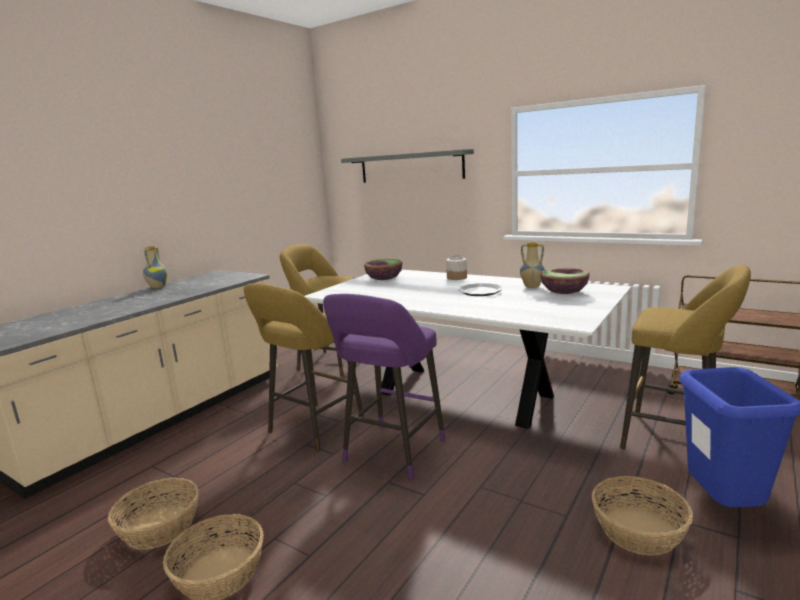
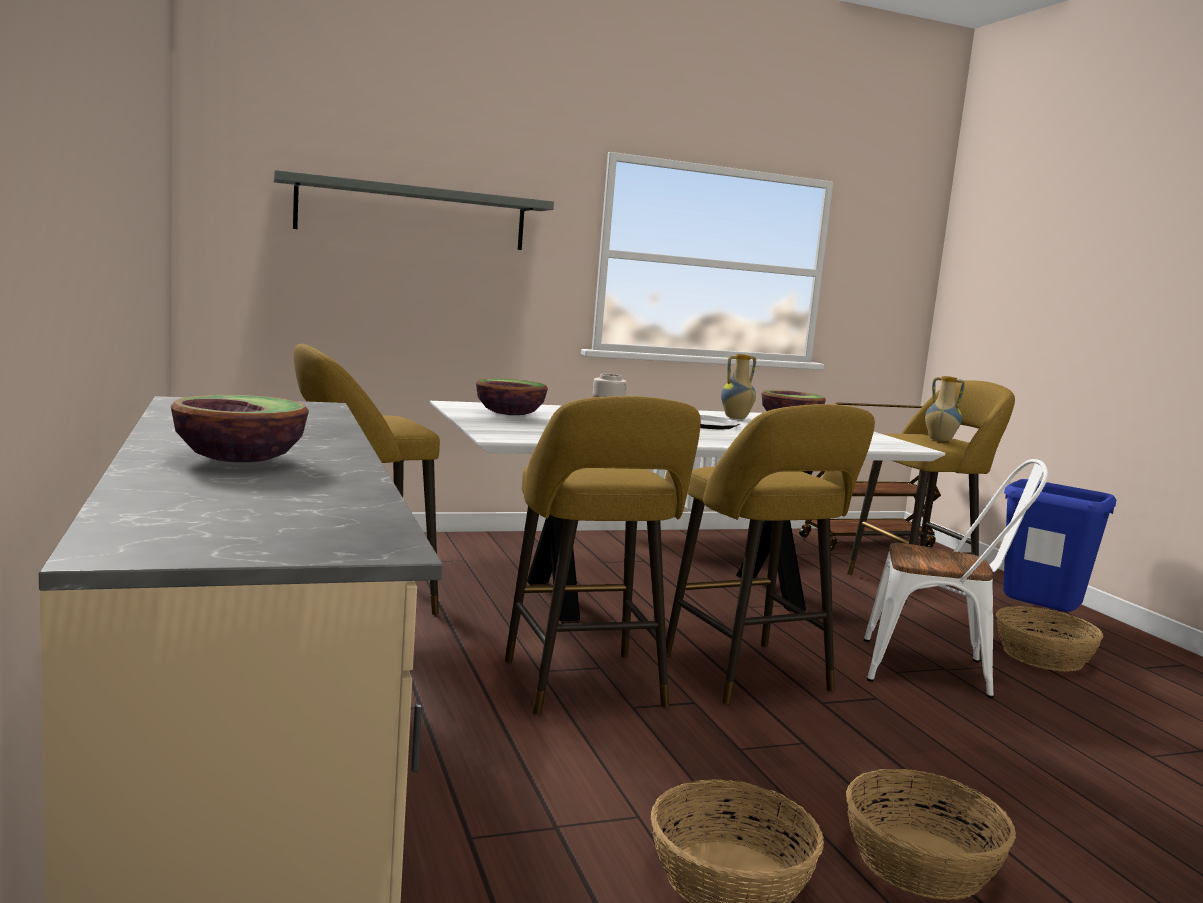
camera: 55 degrees left, 5 degrees down
(116, 304) = (240, 461): none -> bowl
(157, 287) = (165, 428): vase -> vase (939, 440)
(391, 453) = (752, 676): purple stool -> yellow stool
(512, 499) = (938, 671): none -> white chair

